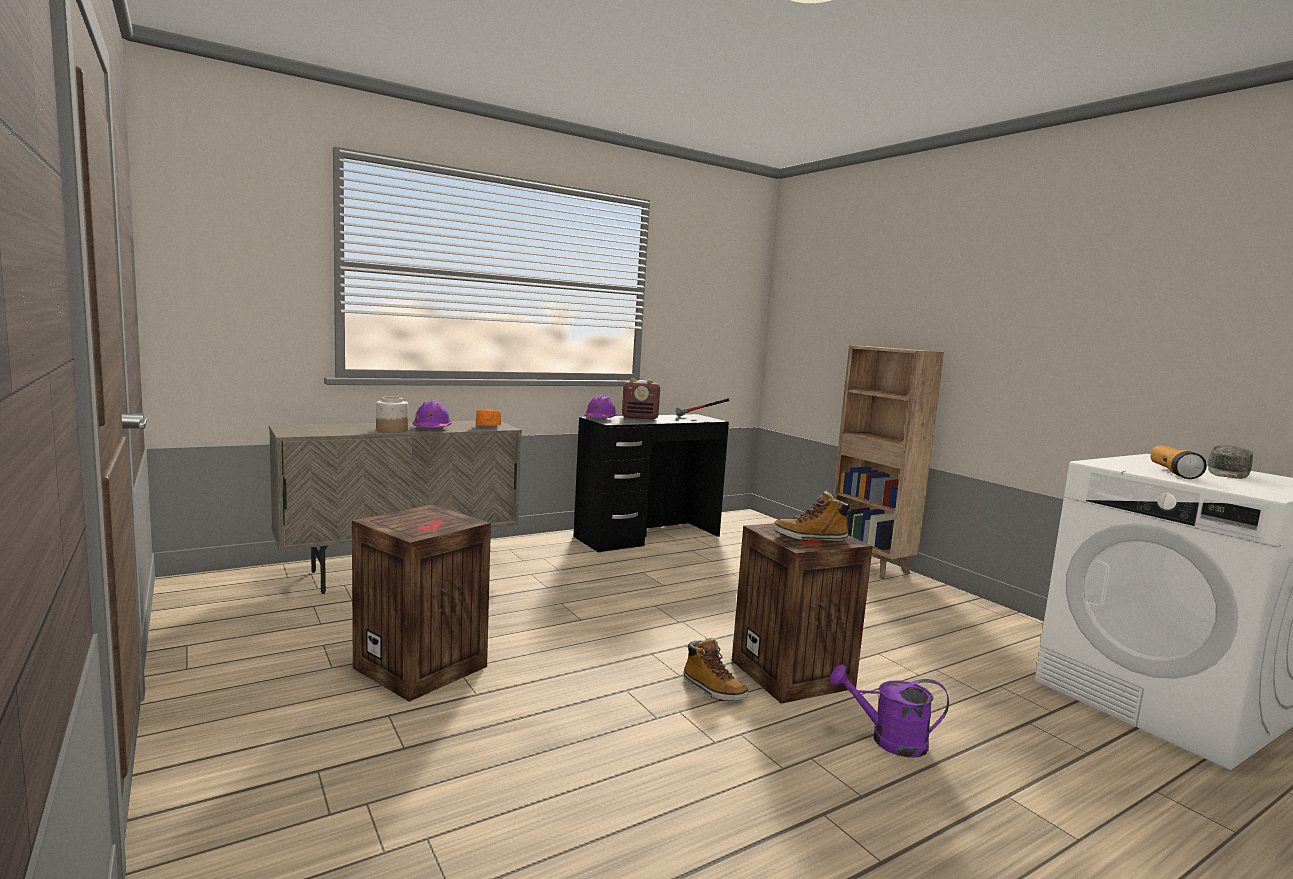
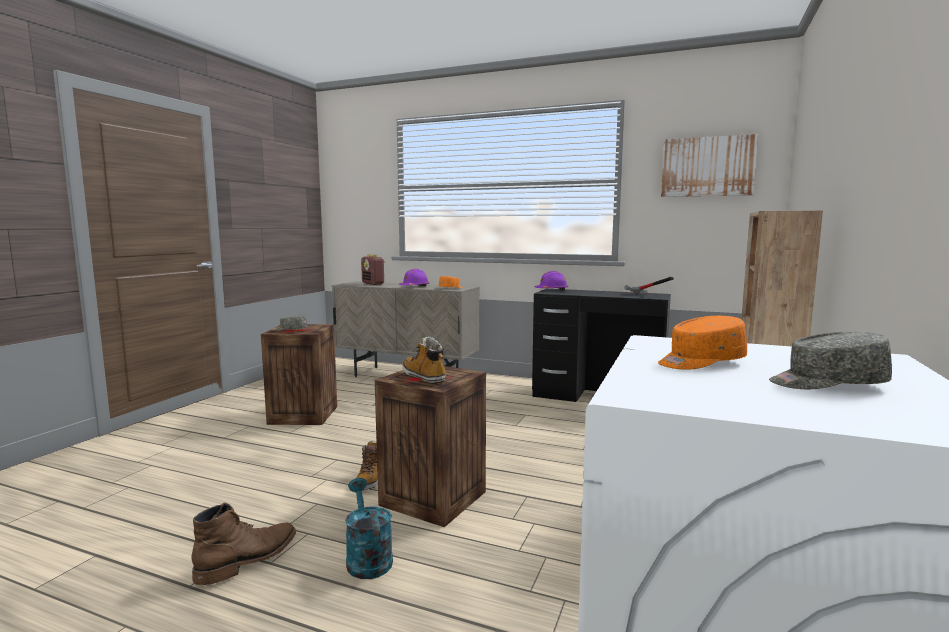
camera: 55 degrees right, 0 degrees up
(391, 430) = (391, 286): jar -> none
(423, 525) = (291, 330): none -> grey cap
(640, 418) = (592, 292): radio -> radio (373, 284)
(715, 285) = (707, 167): none -> picture
(845, 808) = (249, 559): none -> brown boot
(888, 740) = (367, 558): purple watering can -> turquoise watering can
(1173, 473) = (700, 362): flashlight -> orange cap

